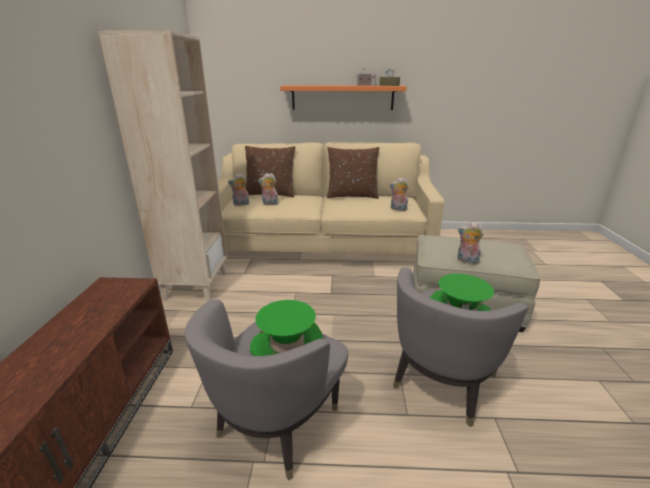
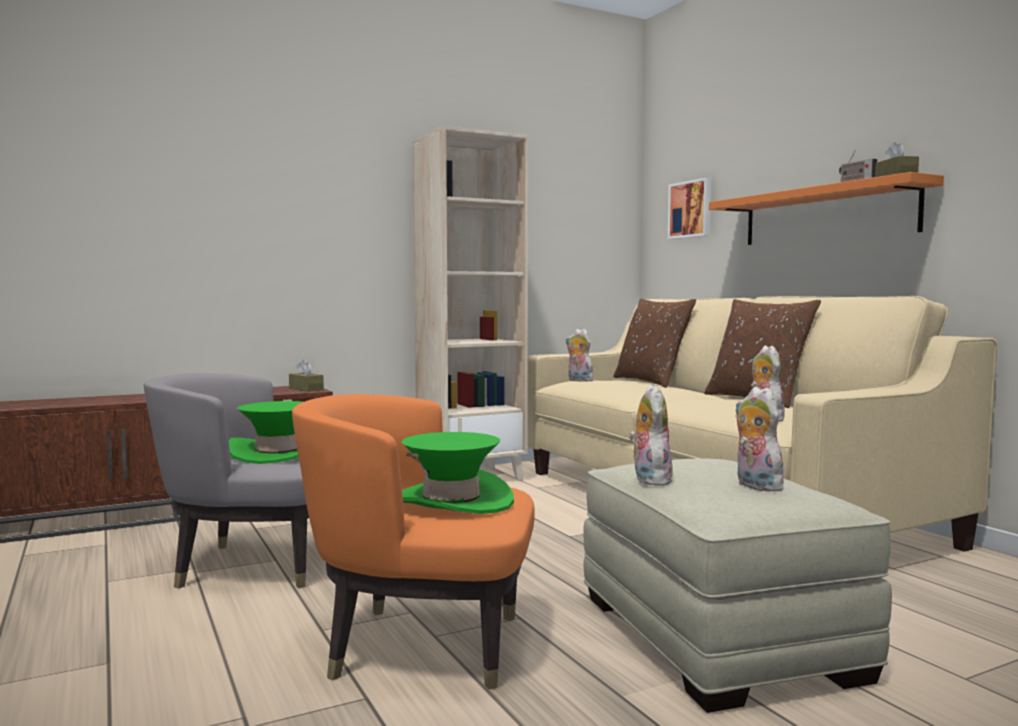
camera: 60 degrees right, 20 degrees down
(125, 286) = (306, 389): none -> brown tissue box
(244, 84) = (691, 209): none -> picture
(269, 204) = (608, 384): plush toy -> plush toy (755, 486)
(443, 382) = (421, 645): grey armchair -> orange armchair

